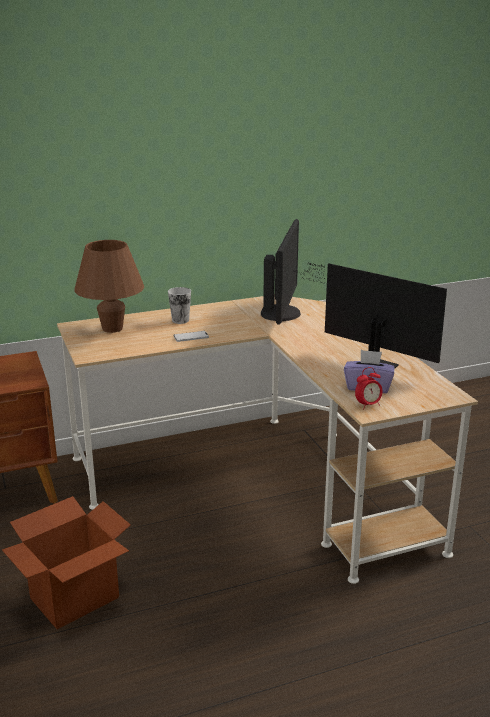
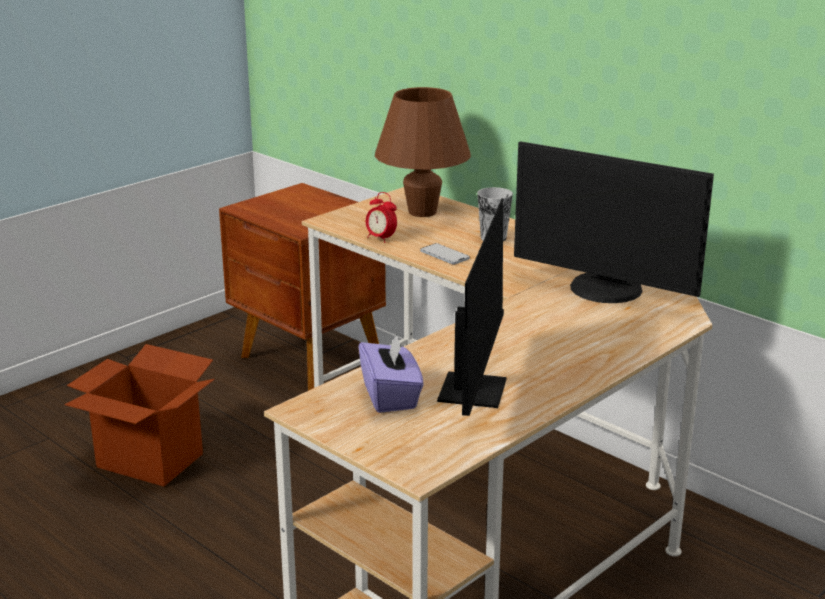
camera: 65 degrees right, 0 degrees up
(282, 313) = (604, 290): monitor -> monitor turned 45 degrees clockwise
(368, 405) = (326, 405): alarm clock -> alarm clock (381, 239)

